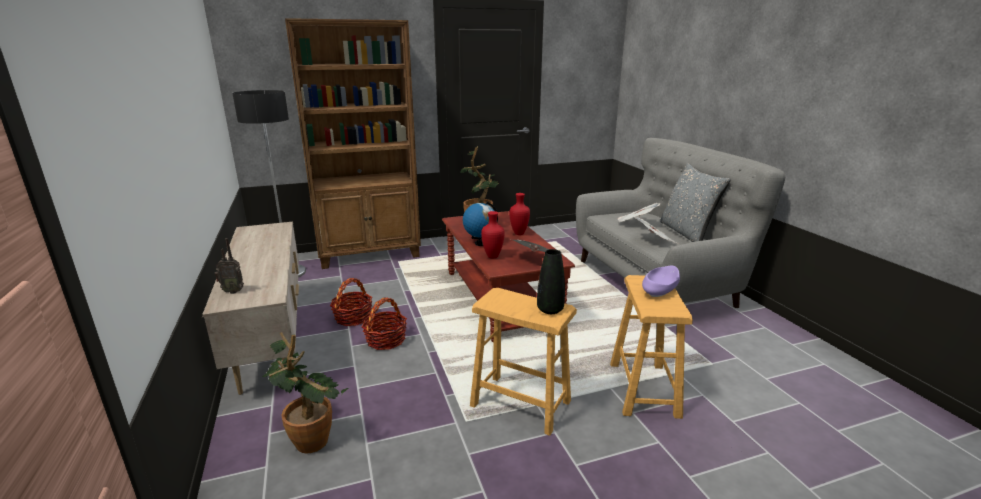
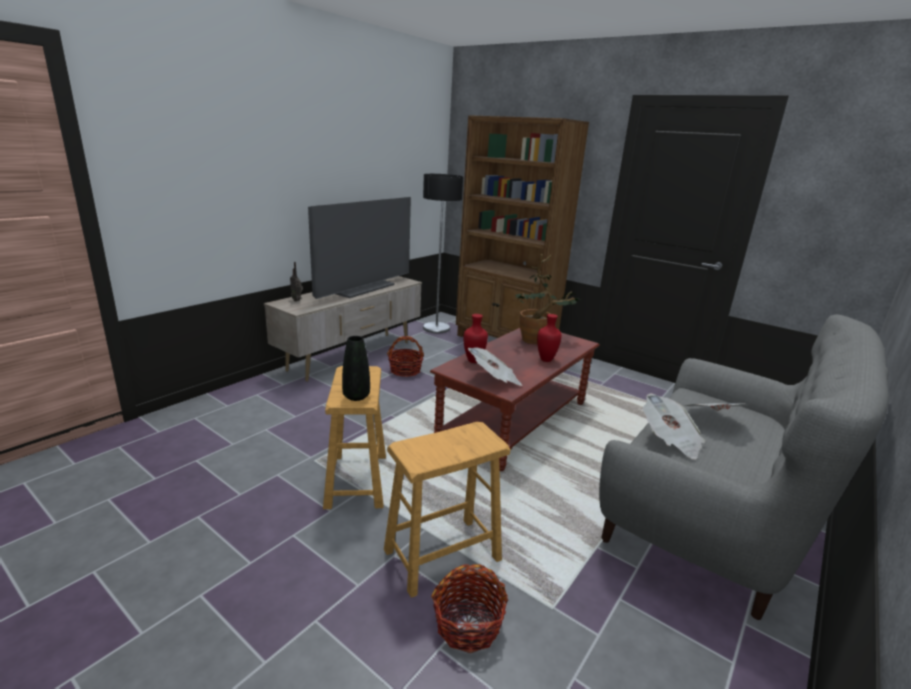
camera: 55 degrees right, 0 degrees up
(256, 249) = (362, 287): none -> television
(309, 436) = (260, 408): potted plant -> none
(386, 340) = (389, 393): basket -> basket (468, 624)
(480, 243) = (494, 349): globe -> none
(659, 290) = (462, 445): purple bowl -> none
(686, 232) = (757, 464): grey pillow -> none

